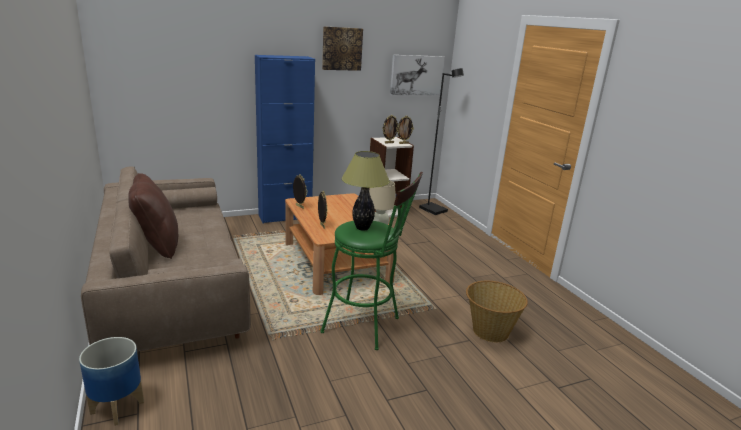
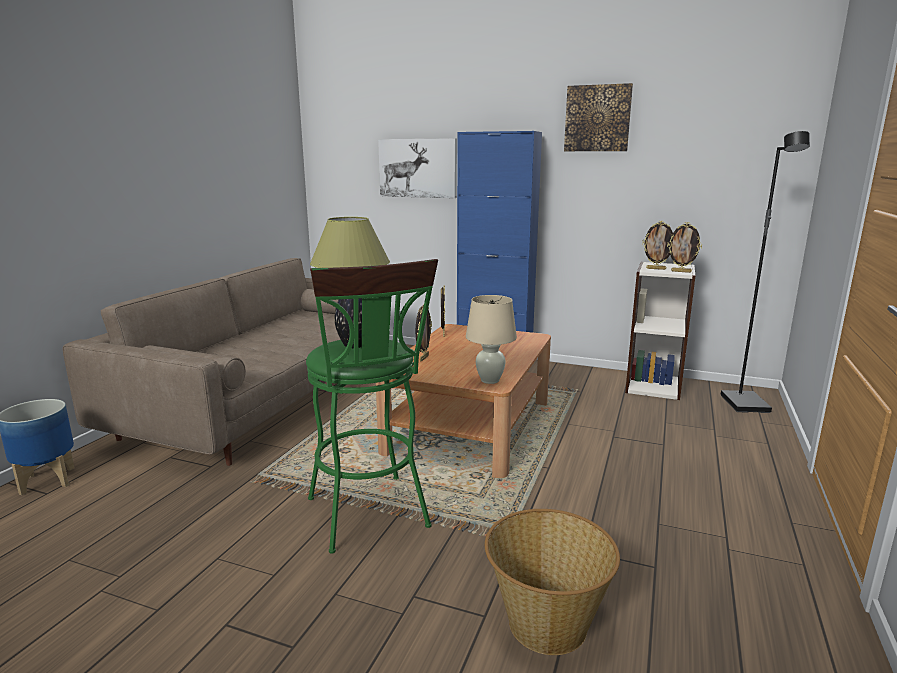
camera: 45 degrees right, 5 degrees down
(157, 246) = (245, 339): brown pillow -> none
(416, 75) = (739, 158): picture -> picture (418, 168)

